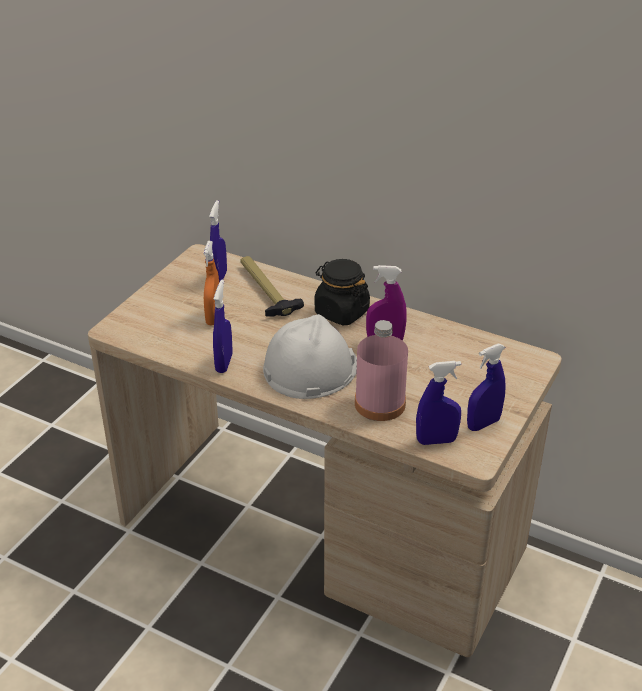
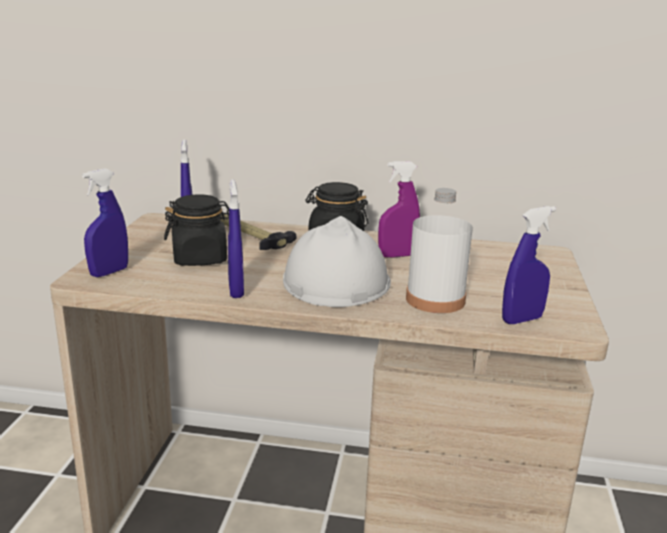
camera: 20 degrees left, 15 degrees down
(213, 317) = (200, 258): orange spray bottle -> black jar
(380, 404) = (435, 300): pink bottle -> white bottle
(483, 424) = (553, 301): blue spray bottle -> blue spray bottle (109, 272)

